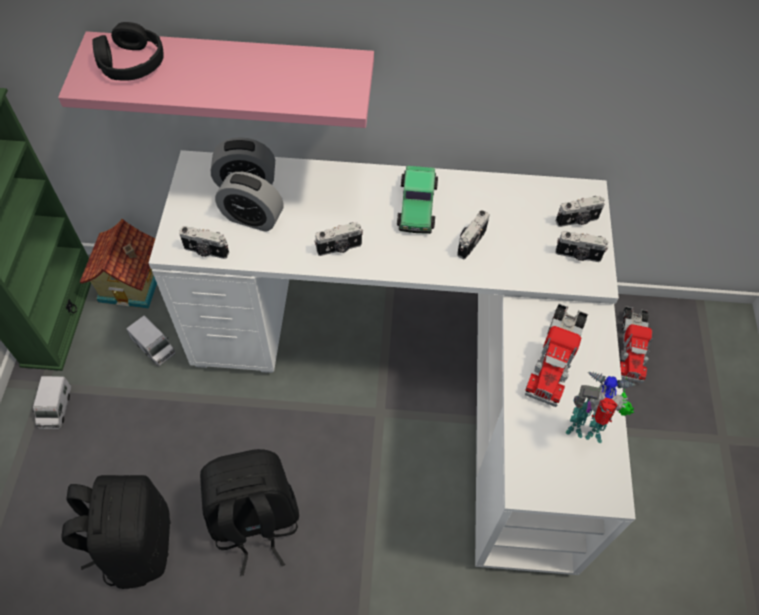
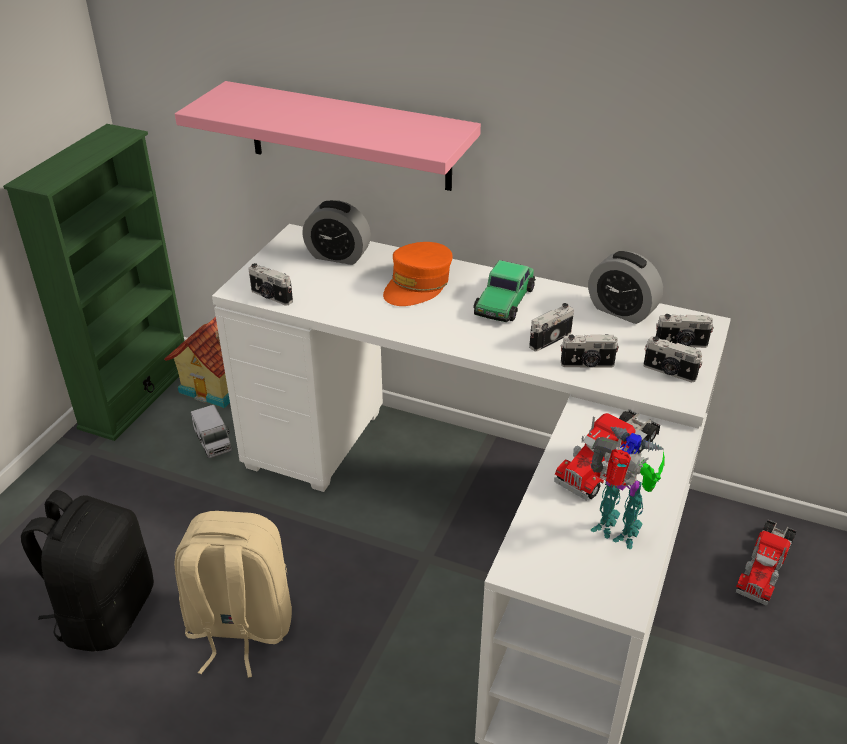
camera: 20 degrees right, 20 degrees down
(55, 408) = (91, 471): toy truck -> none
(131, 63) = (250, 102): black headphones -> none
(252, 218) = (329, 281): alarm clock -> alarm clock (621, 310)
(254, 522) = (238, 627): black backpack -> beige backpack
(334, 204) = (417, 285): none -> orange cap
(339, 248) = (405, 319): camera -> camera (587, 365)

